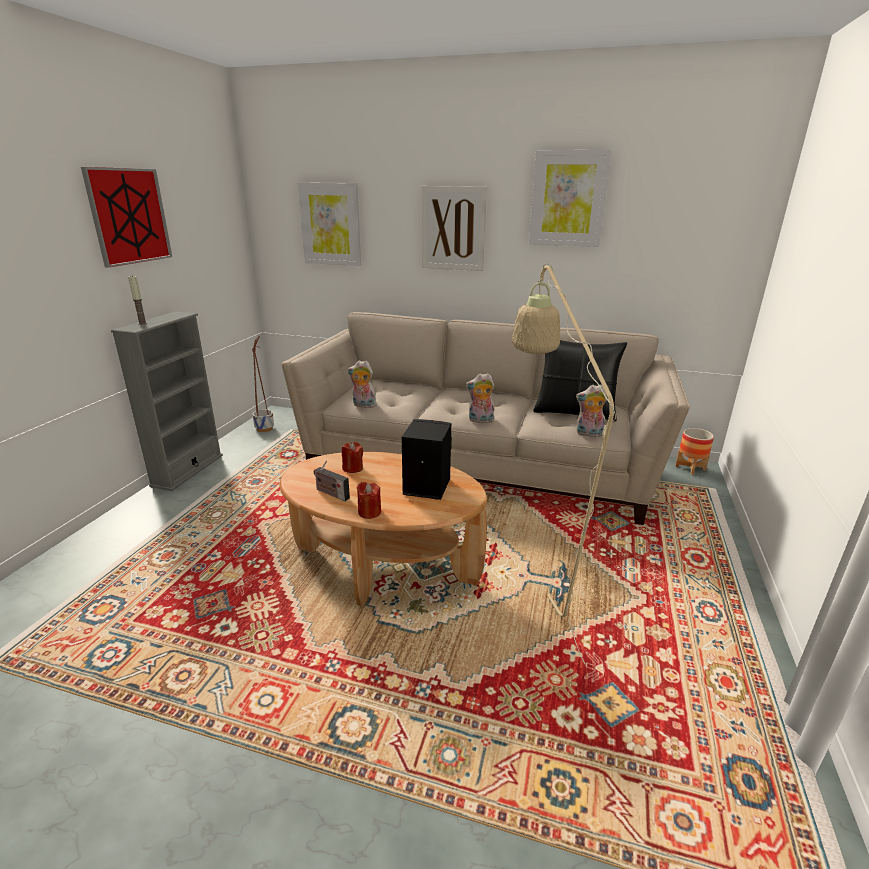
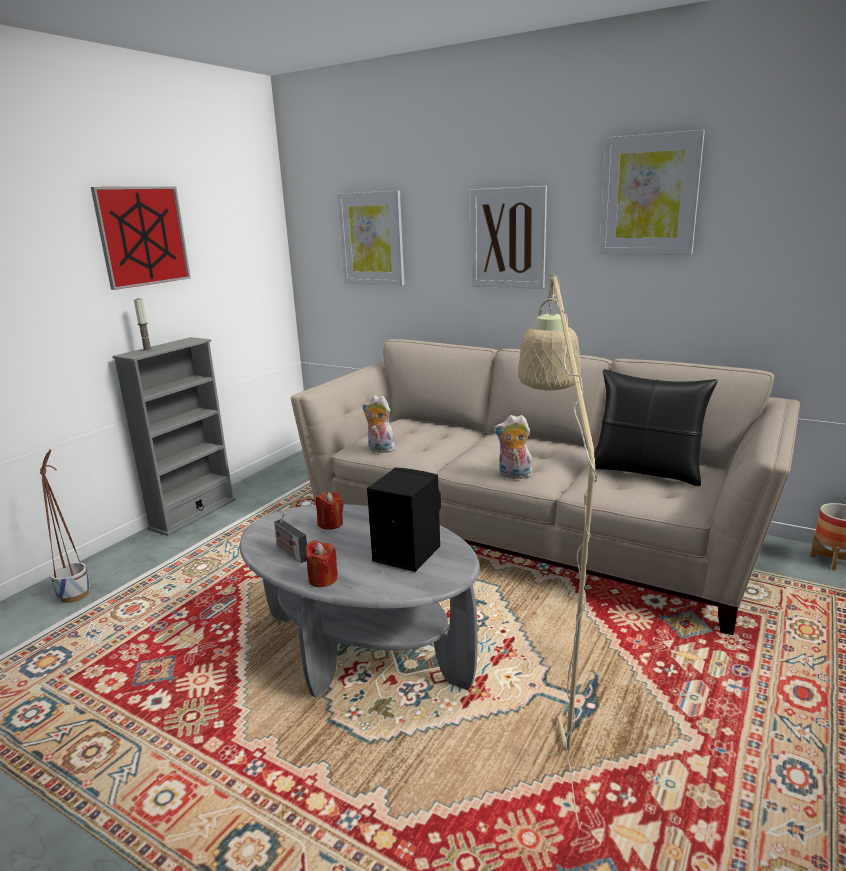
camera: 15 degrees right, 5 degrees down
(264, 428) = (291, 472): planter -> planter (74, 595)
(384, 566) = (363, 650): brown coffee table -> grey coffee table
(588, 434) = (653, 501): plush toy -> none

